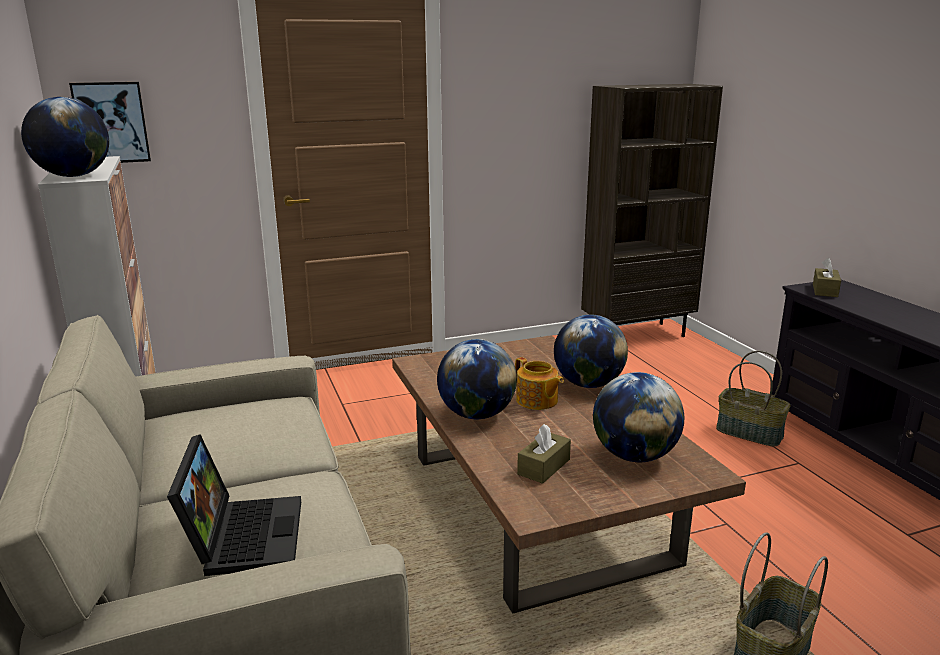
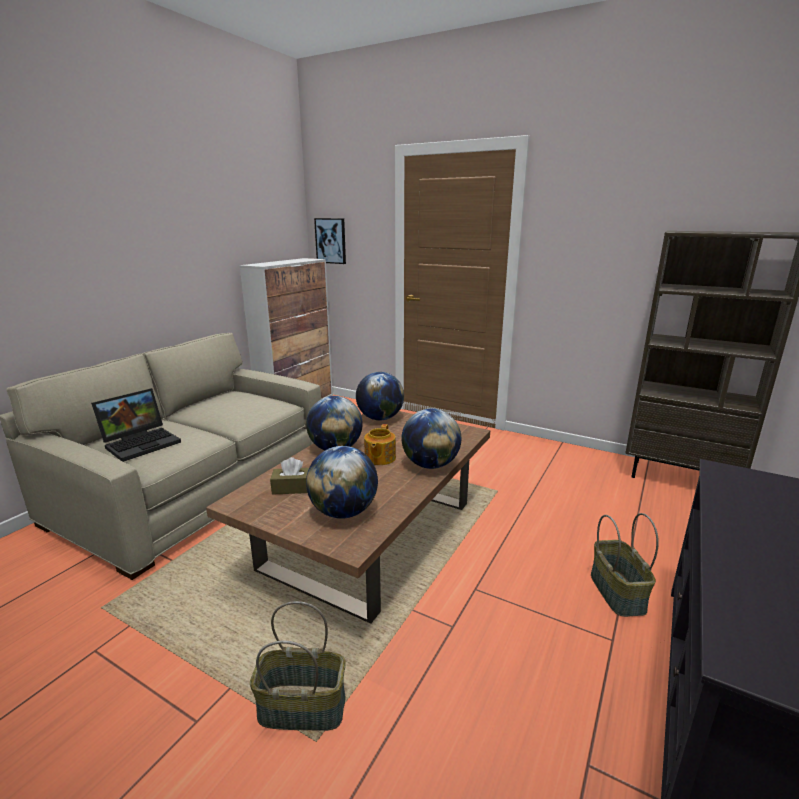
camera: 50 degrees right, 0 degrees up
(73, 176) = (262, 264): globe -> globe (380, 418)
(825, 290) = (738, 479): brown tissue box -> none

